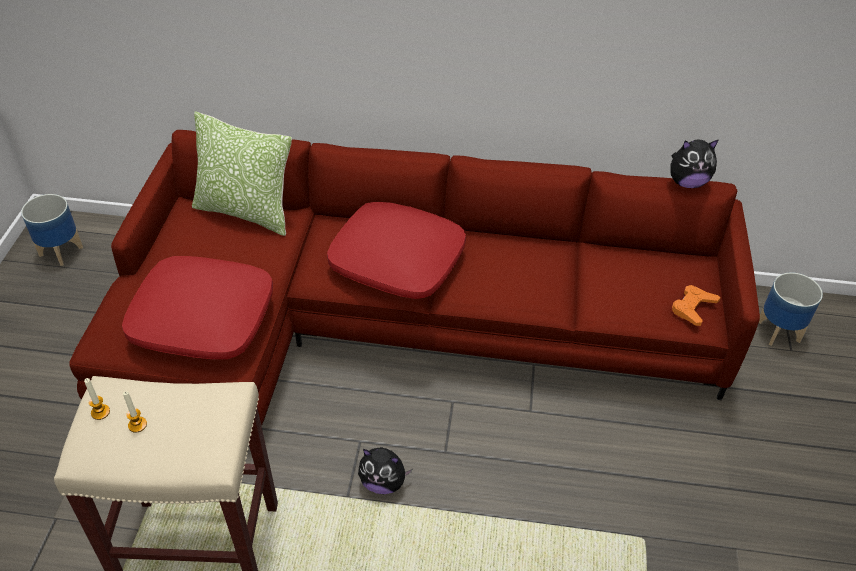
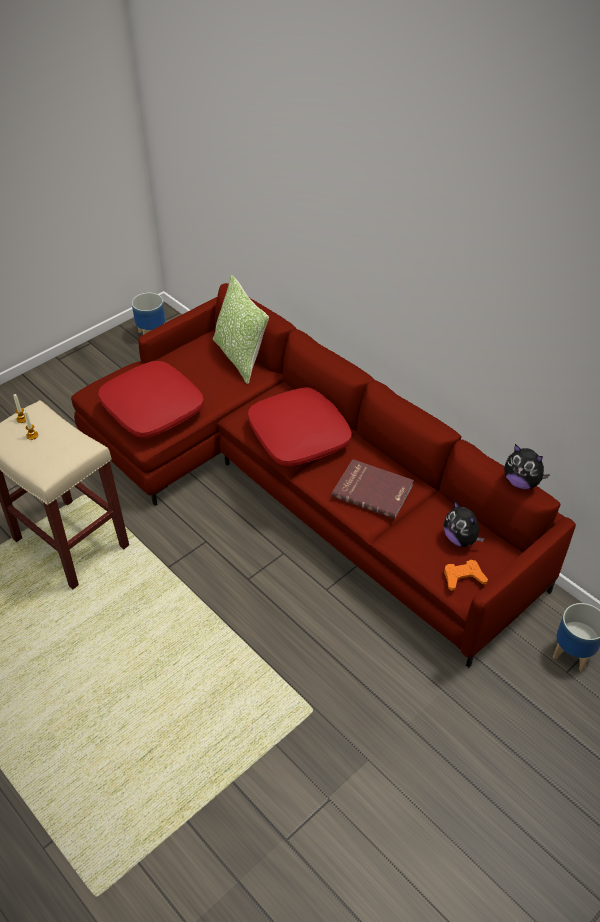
camera: 40 degrees right, 0 degrees up
(383, 482) = (195, 572): plush toy -> plush toy (460, 539)
(528, 274) = (373, 490): none -> red book

